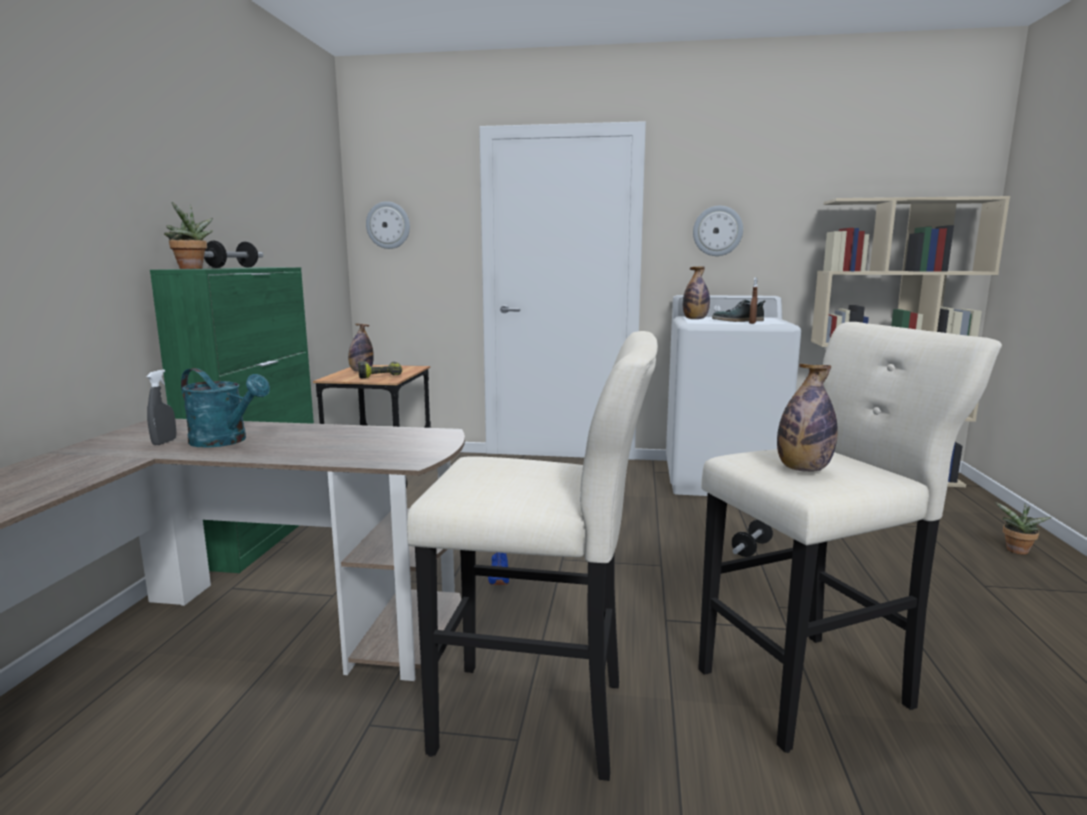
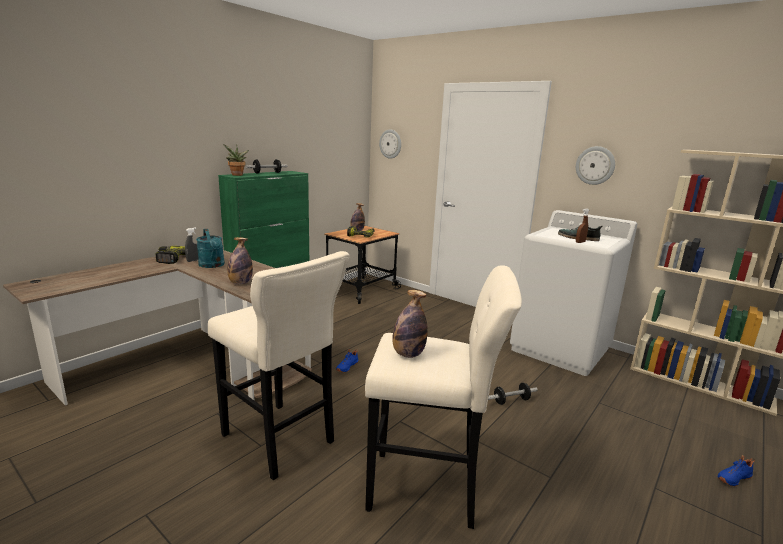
camera: 30 degrees right, 5 degrees up
(101, 448) = (170, 259): none -> power drill
(695, 319) = (551, 231): bottle -> bottle (240, 283)
(1016, 551) = (733, 477): potted plant -> blue shoe

